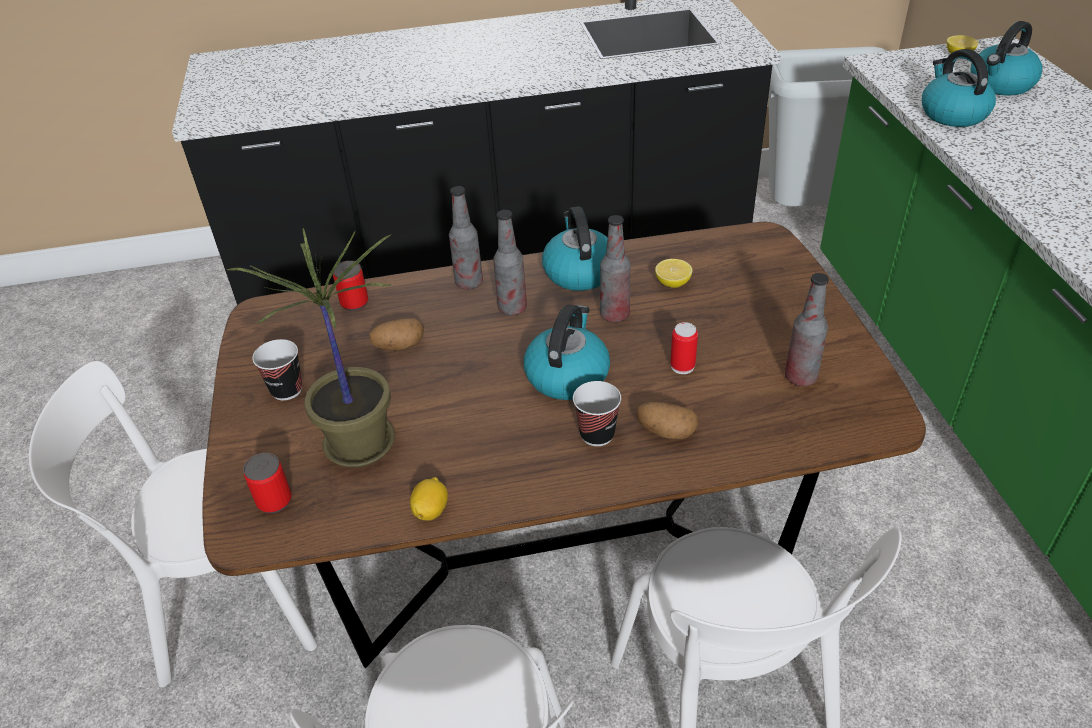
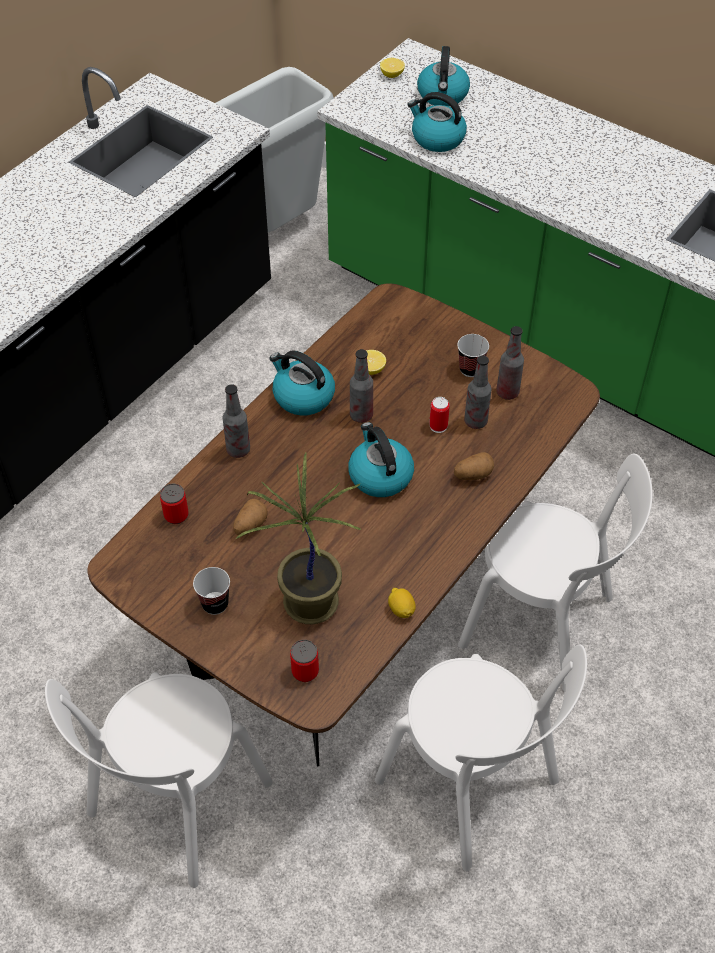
camera: 45 degrees left, 10 degrees up
(512, 308) = (291, 451): bottle -> bottle (475, 421)
(597, 434) = (438, 501): cup -> cup (470, 369)

